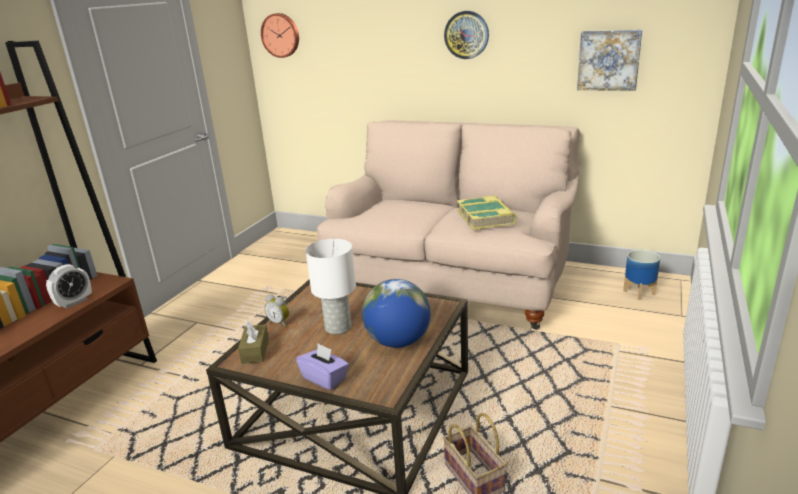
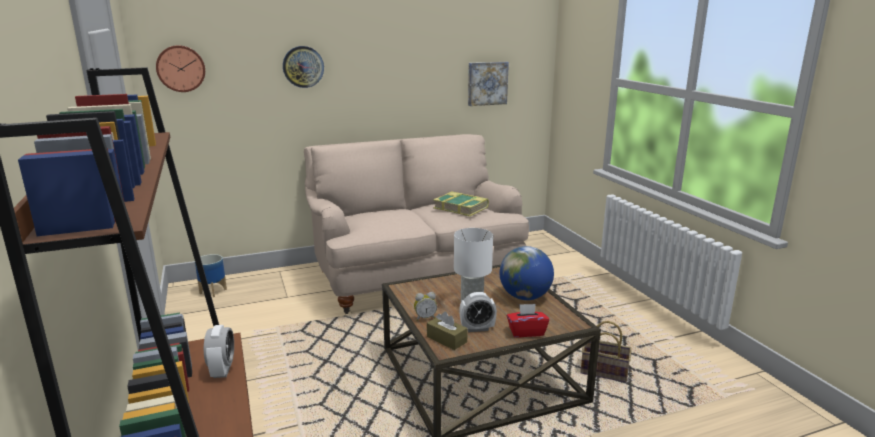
camera: 45 degrees left, 5 degrees down
(296, 353) = (477, 328): none -> alarm clock
(325, 378) = (526, 332): purple tissue box -> red tissue box
(466, 35) = (382, 66): wall clock -> wall clock (303, 66)
(639, 292) = (533, 246): planter -> planter (213, 291)

